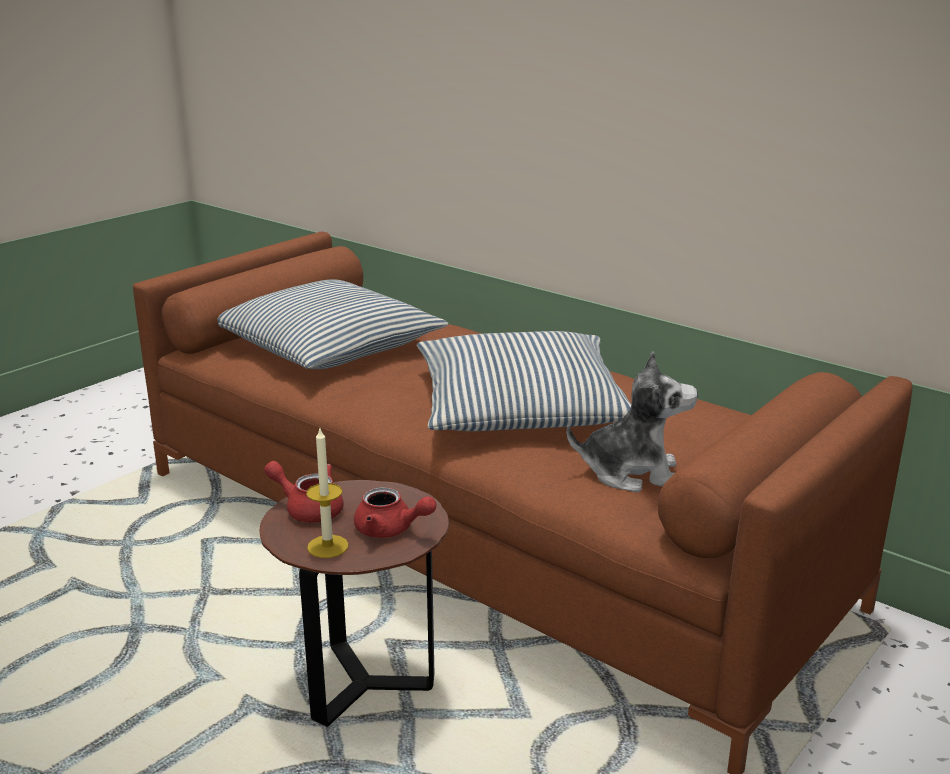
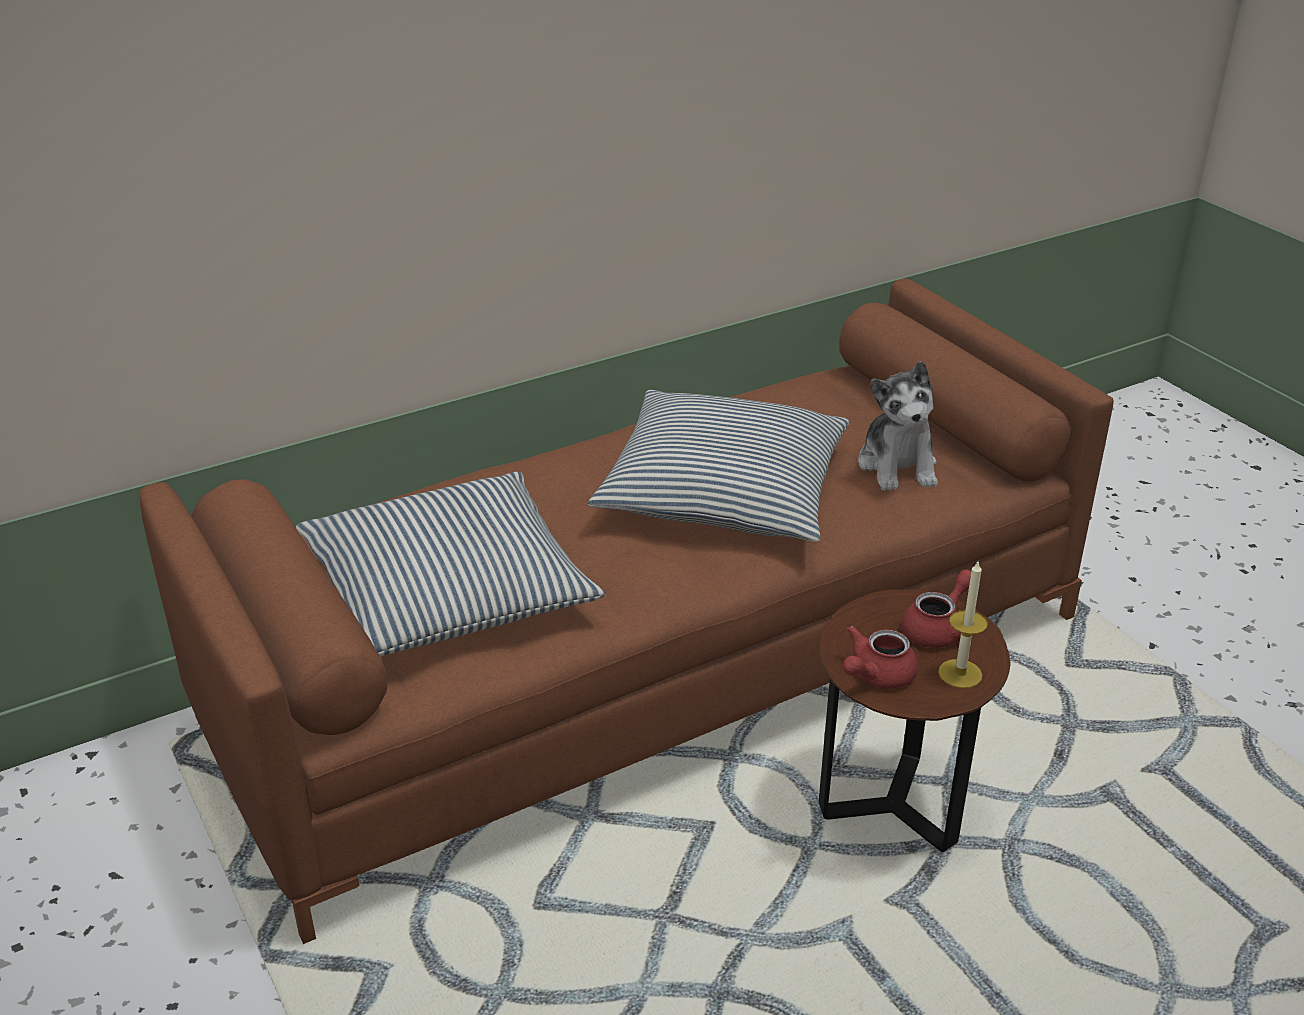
camera: 70 degrees left, 10 degrees up
(631, 473) = (898, 466): plush toy -> plush toy turned 150 degrees clockwise

